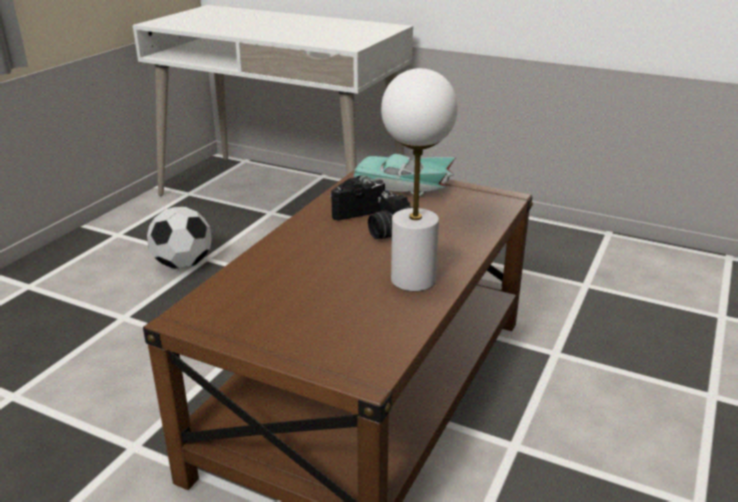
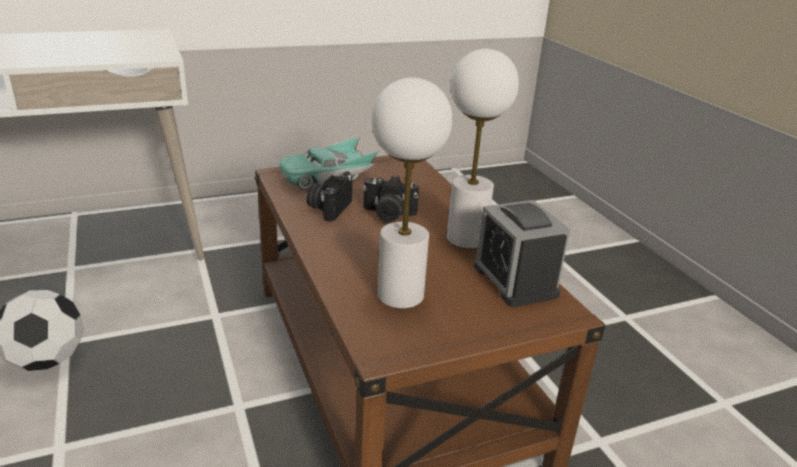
camera: 50 degrees left, 0 degrees up
(273, 291) = (400, 295): none -> white table lamp
(380, 329) = (515, 280): none -> alarm clock

